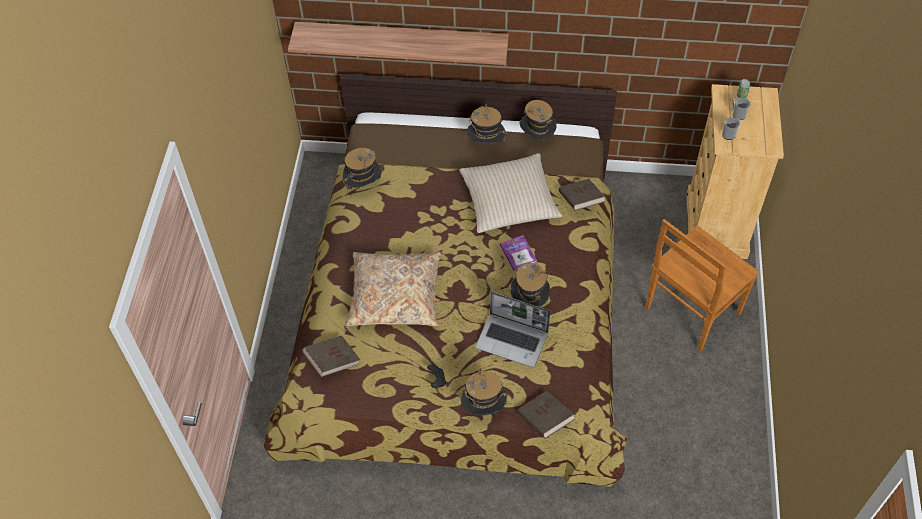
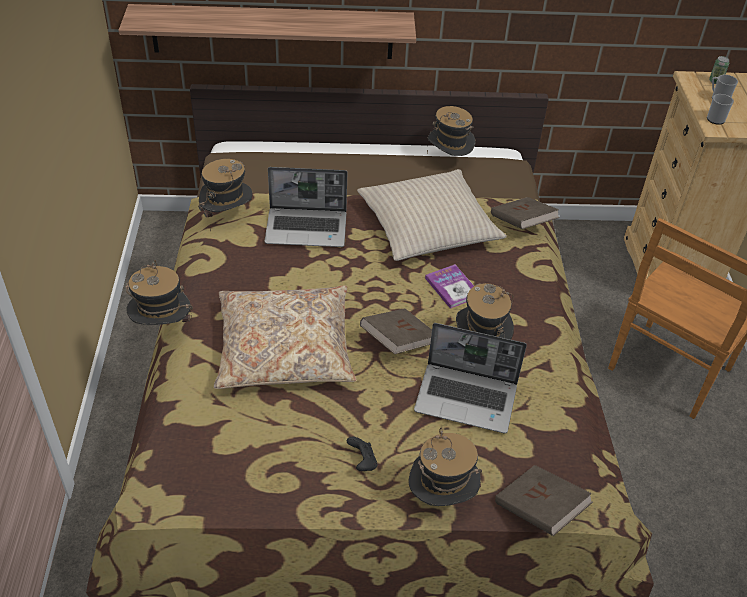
camera: 10 degrees left, 10 degrees down
(332, 361) = (196, 444): brown book -> brown book (398, 342)
(420, 198) = (307, 228): none -> laptop
(486, 144) = (385, 169): hat -> hat (162, 328)

